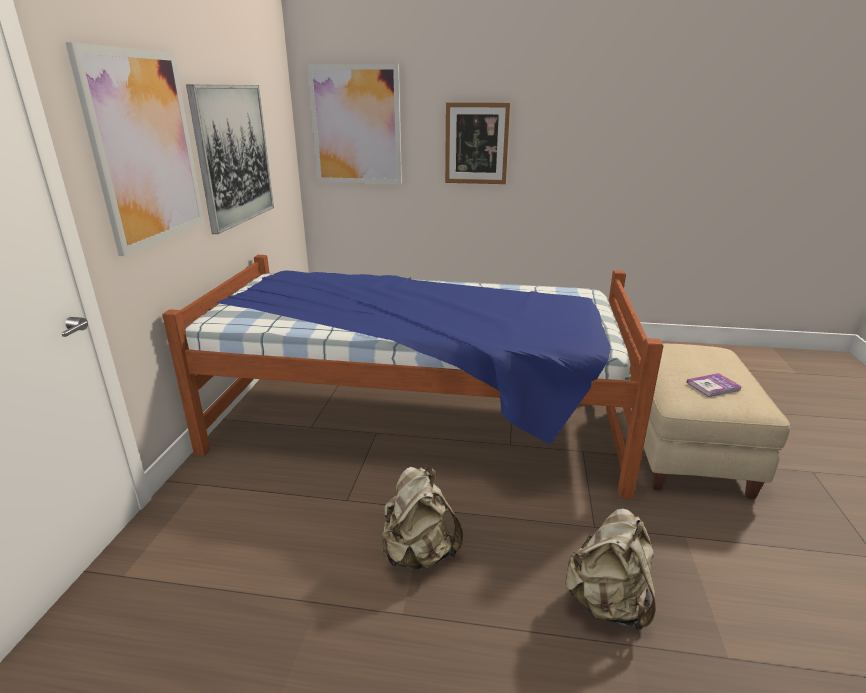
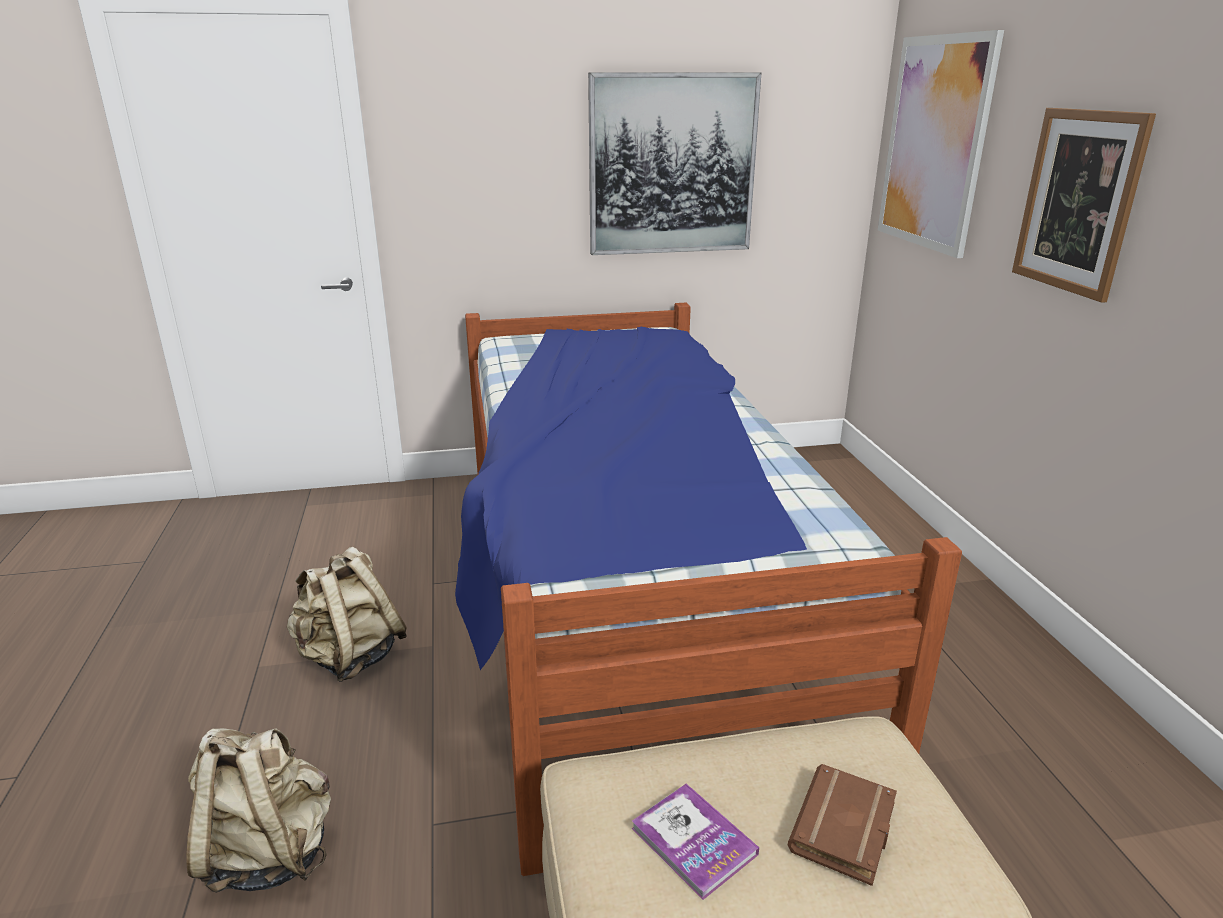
camera: 70 degrees right, 0 degrees up
(145, 149) = (491, 141): picture -> none
(704, 360) = (846, 831): none -> brown book

